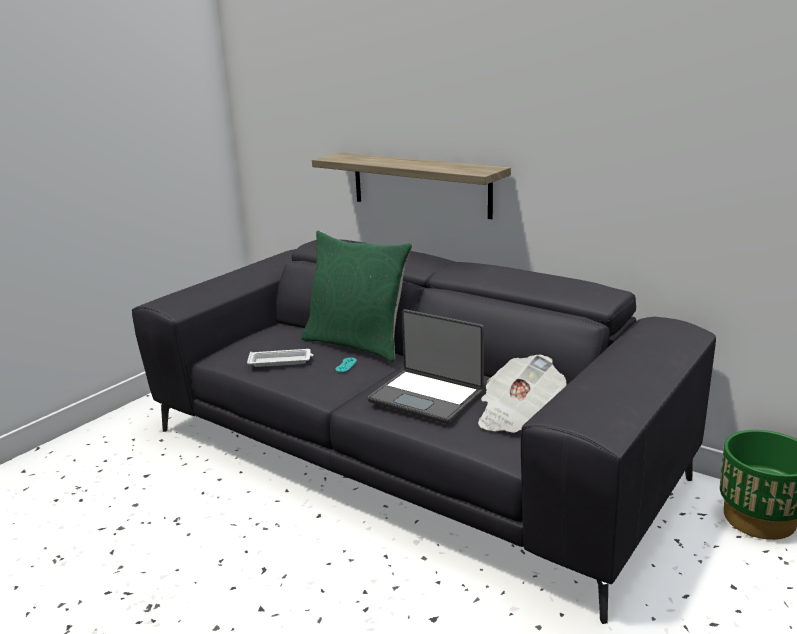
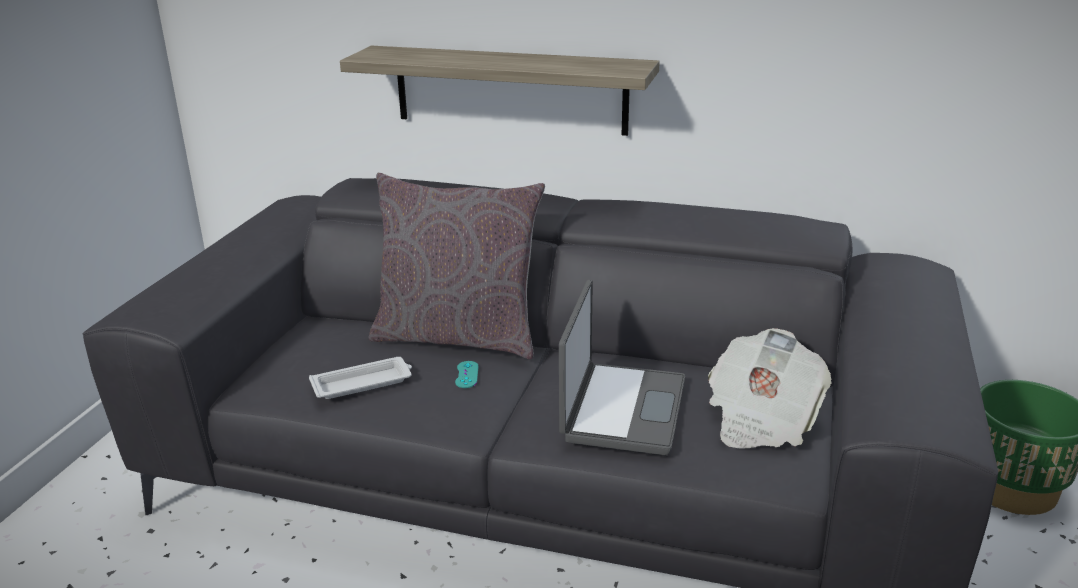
camera: 20 degrees left, 5 degrees up
(357, 343) = (458, 336): green pillow -> grey pillow
(427, 397) = (621, 409): laptop -> laptop turned 90 degrees counterclockwise

